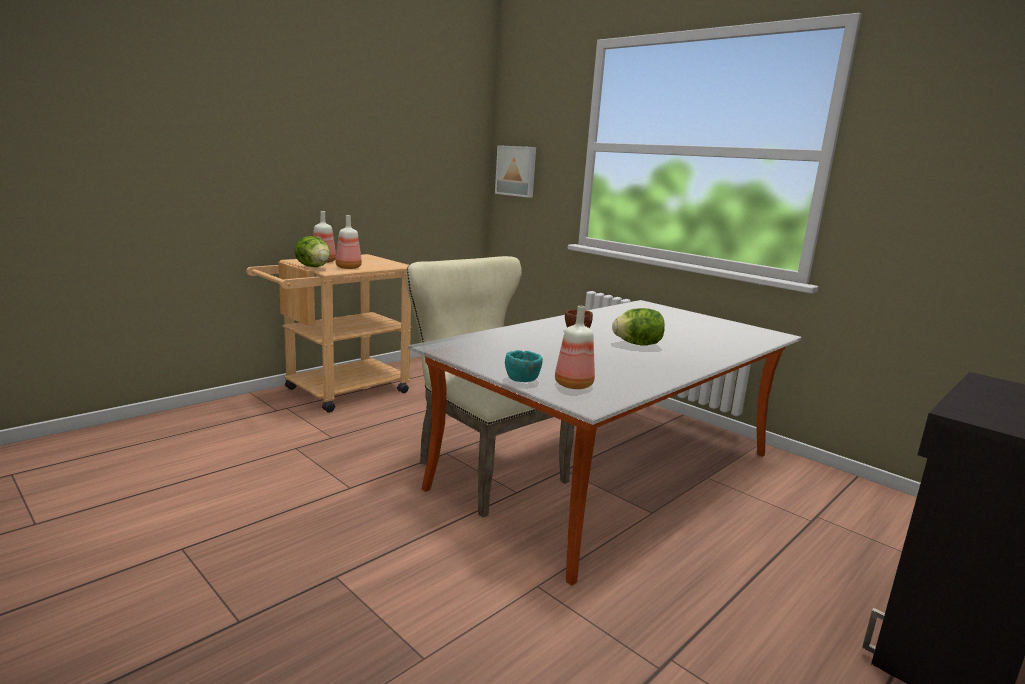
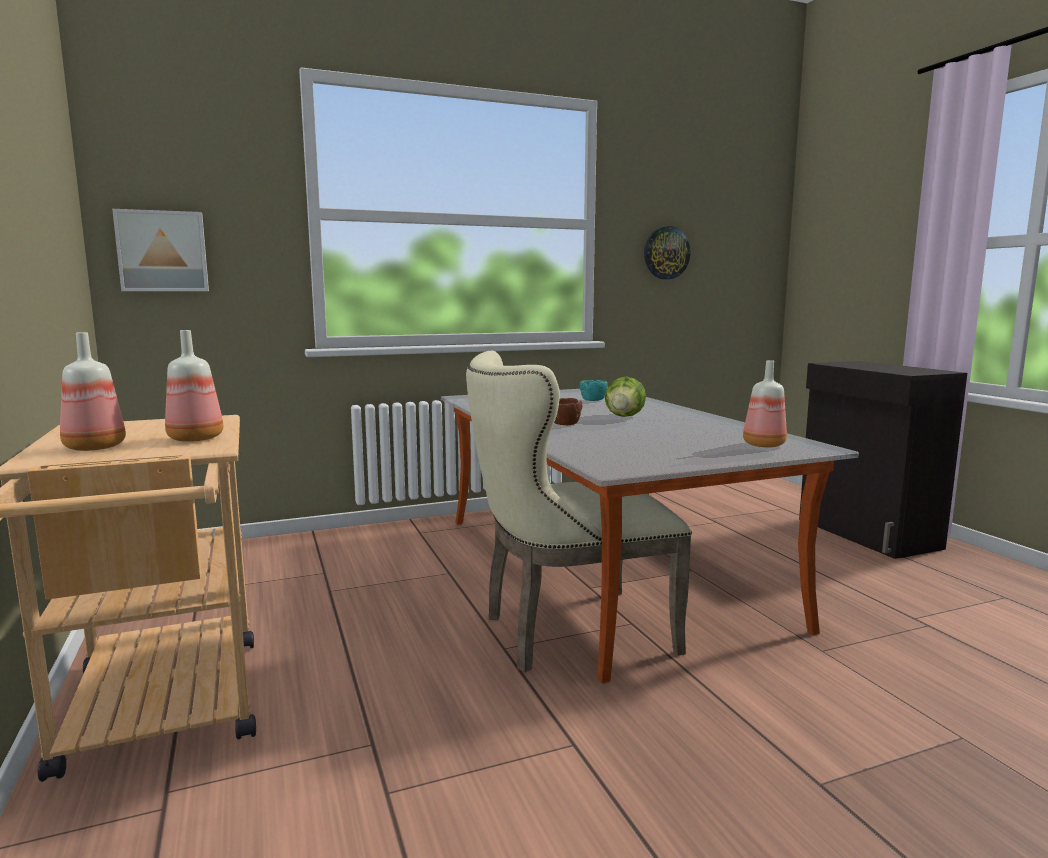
camera: 65 degrees left, 5 degrees down
(313, 267) = (161, 452): lettuce -> none
(522, 379) = (750, 455): turquoise bowl -> turquoise bowl (593, 400)
(936, 193) = (666, 253): none -> wall clock

